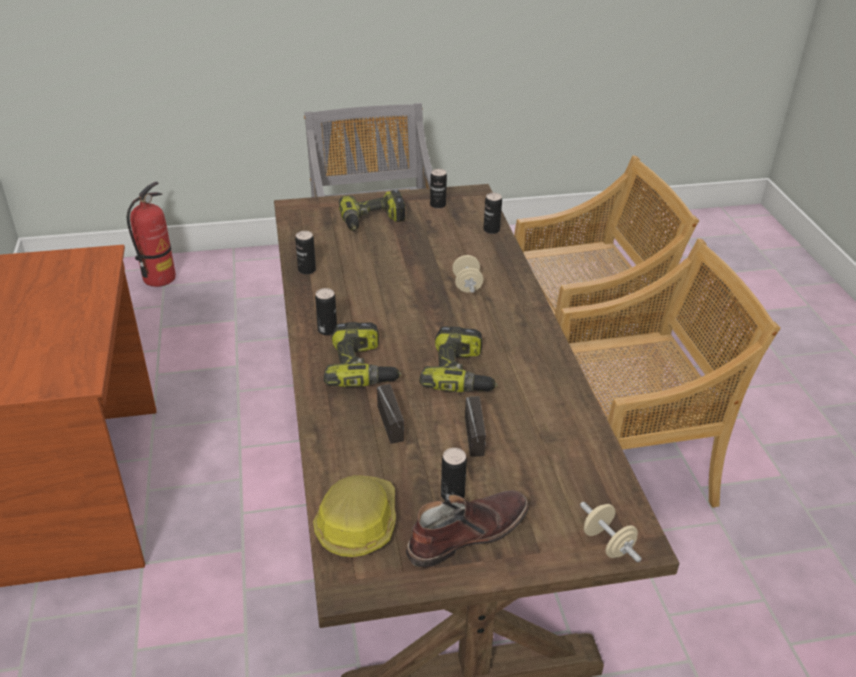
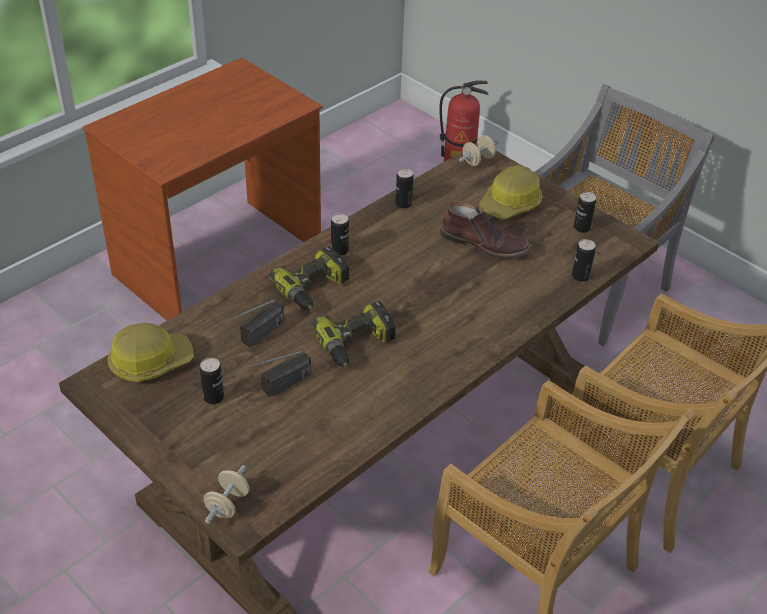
camera: 55 degrees right, 5 degrees up
(372, 221) = (511, 204): power drill -> hard hat
(466, 533) = (180, 421): brown boot -> brown boot (484, 244)
(467, 285) = (478, 297): beige dumbbell -> beige dumbbell (478, 160)

